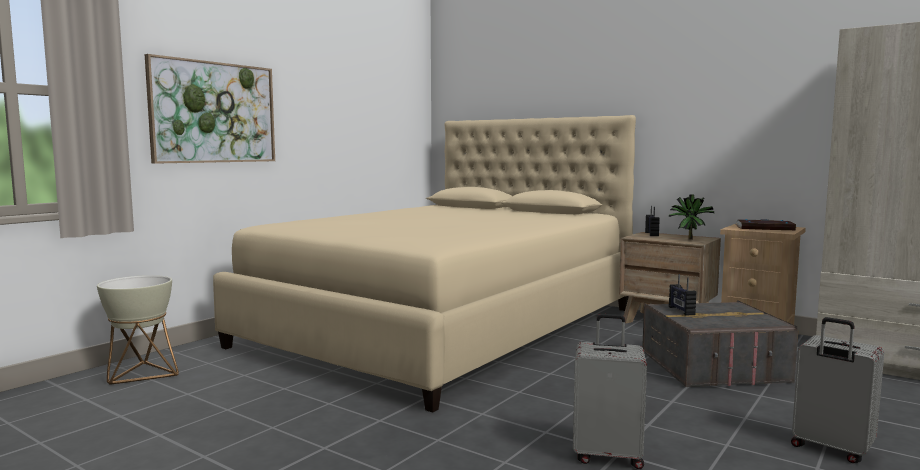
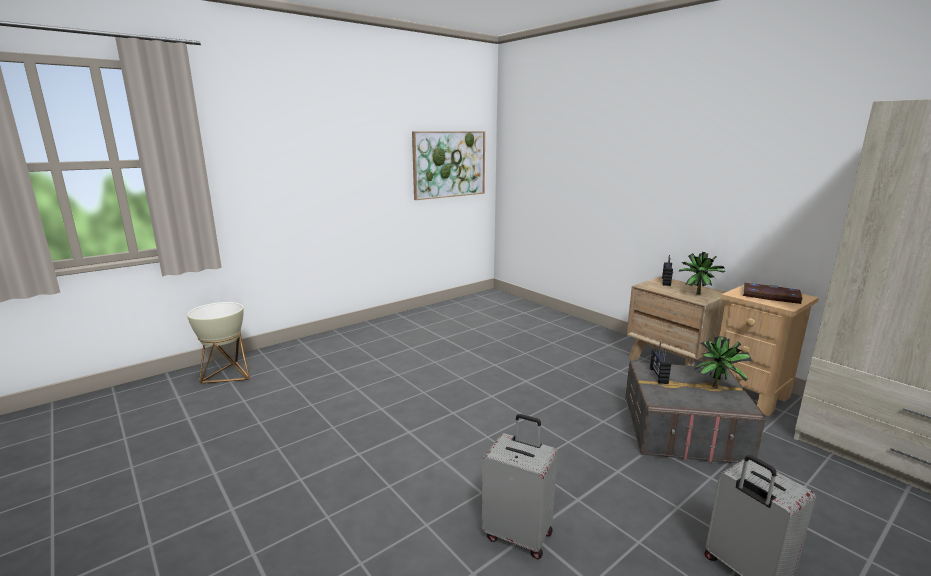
camera: 15 degrees right, 10 degrees up
(214, 112) = (288, 168): picture -> picture (449, 164)
(446, 326) = (473, 347): beige bed -> none
(741, 313) = (717, 386): none -> potted plant

